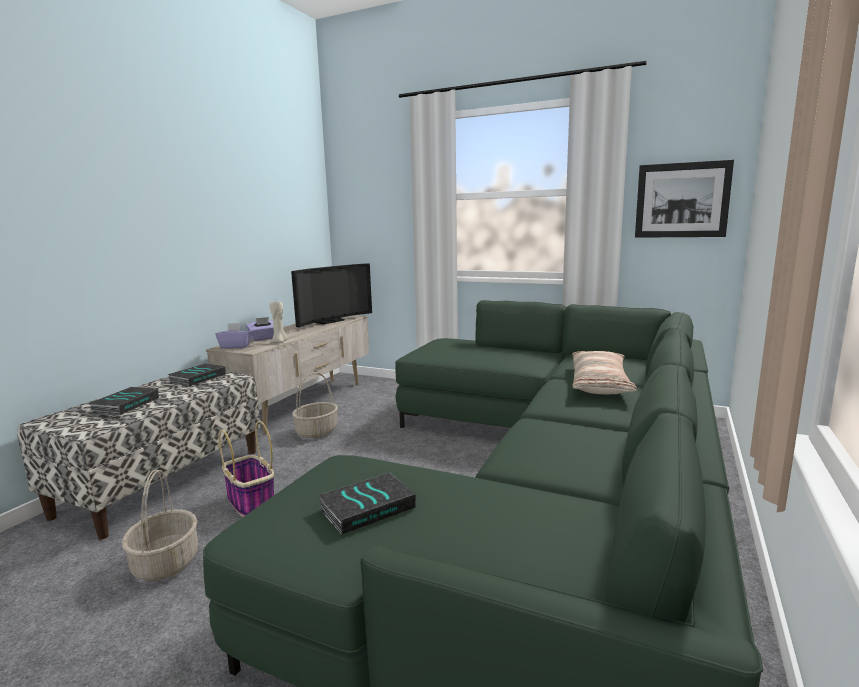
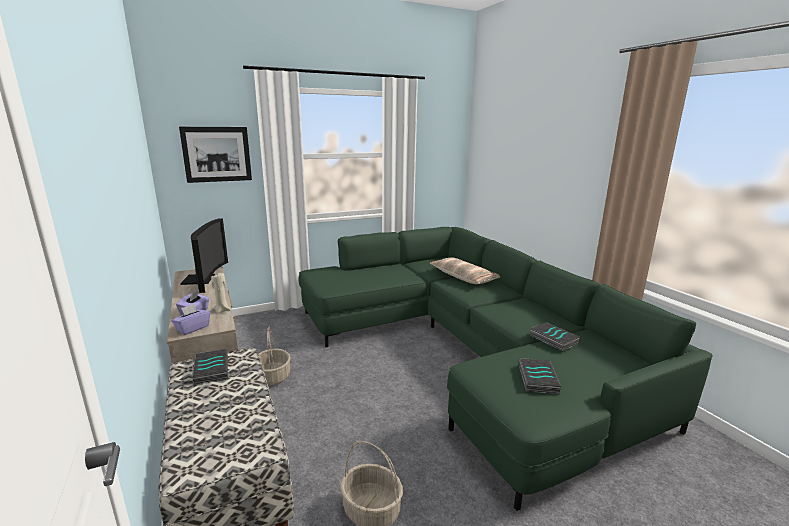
camera: 50 degrees left, 5 degrees up
(126, 404) = (220, 419): book -> book (552, 339)
(250, 501) = (336, 443): basket -> none
(681, 200) = (438, 161): picture -> picture (217, 154)

